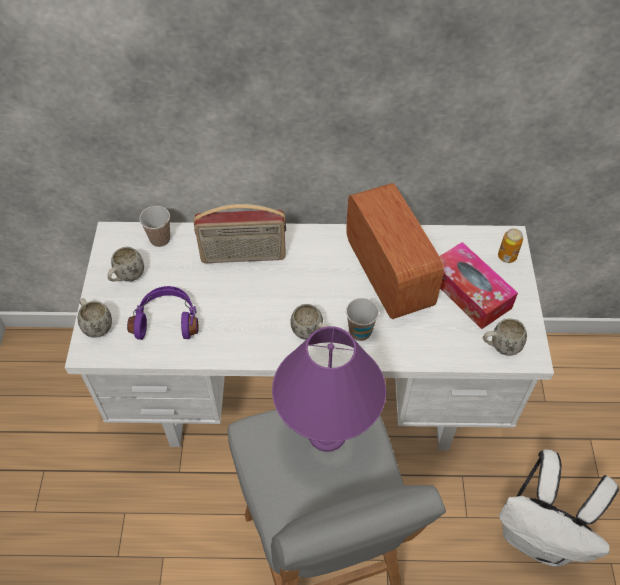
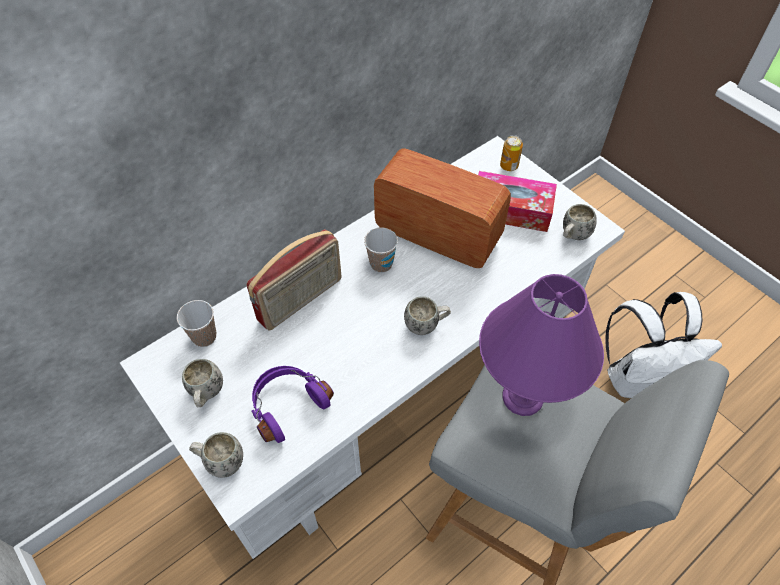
camera: 40 degrees left, 0 degrees up
(360, 332) = (463, 296): cup -> cup (381, 264)

